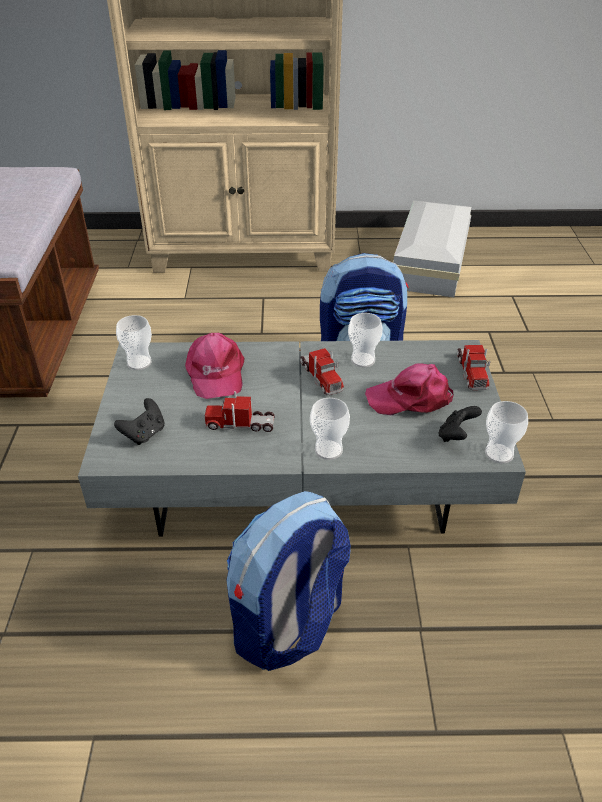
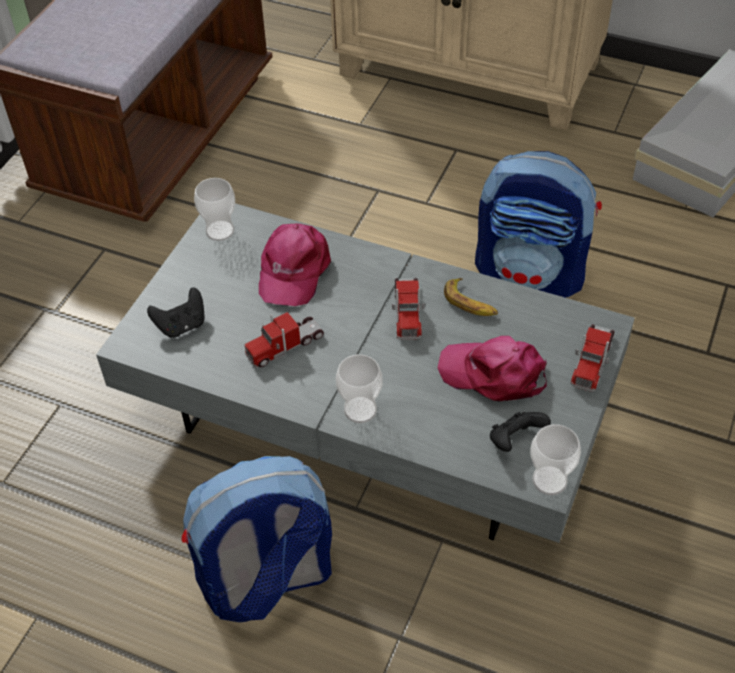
camera: 25 degrees right, 10 degrees up
(240, 424) = (284, 346): toy truck -> toy truck turned 60 degrees counterclockwise
(363, 360) = (470, 303): cup -> banana

